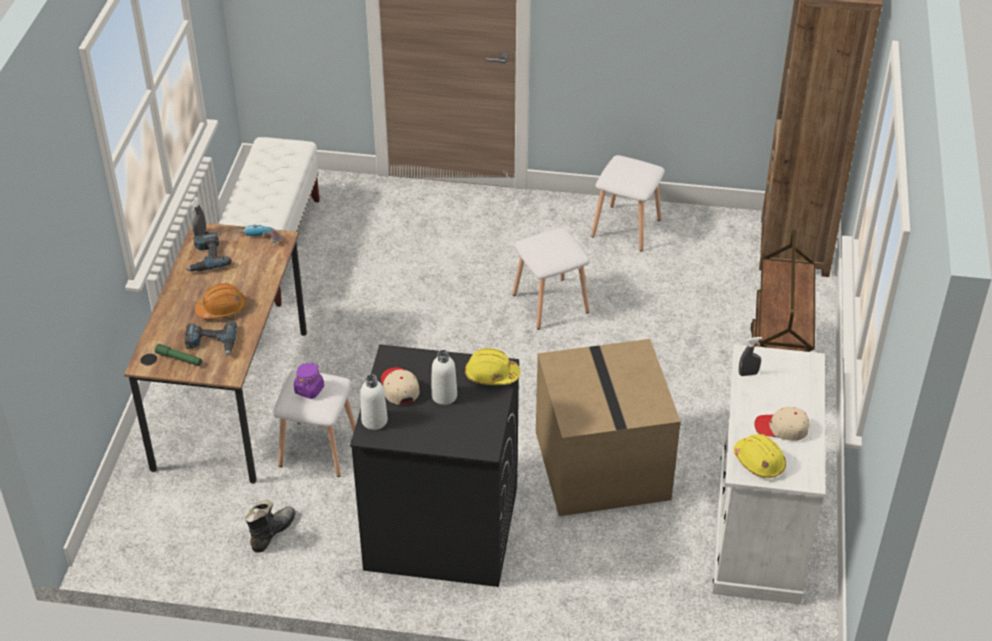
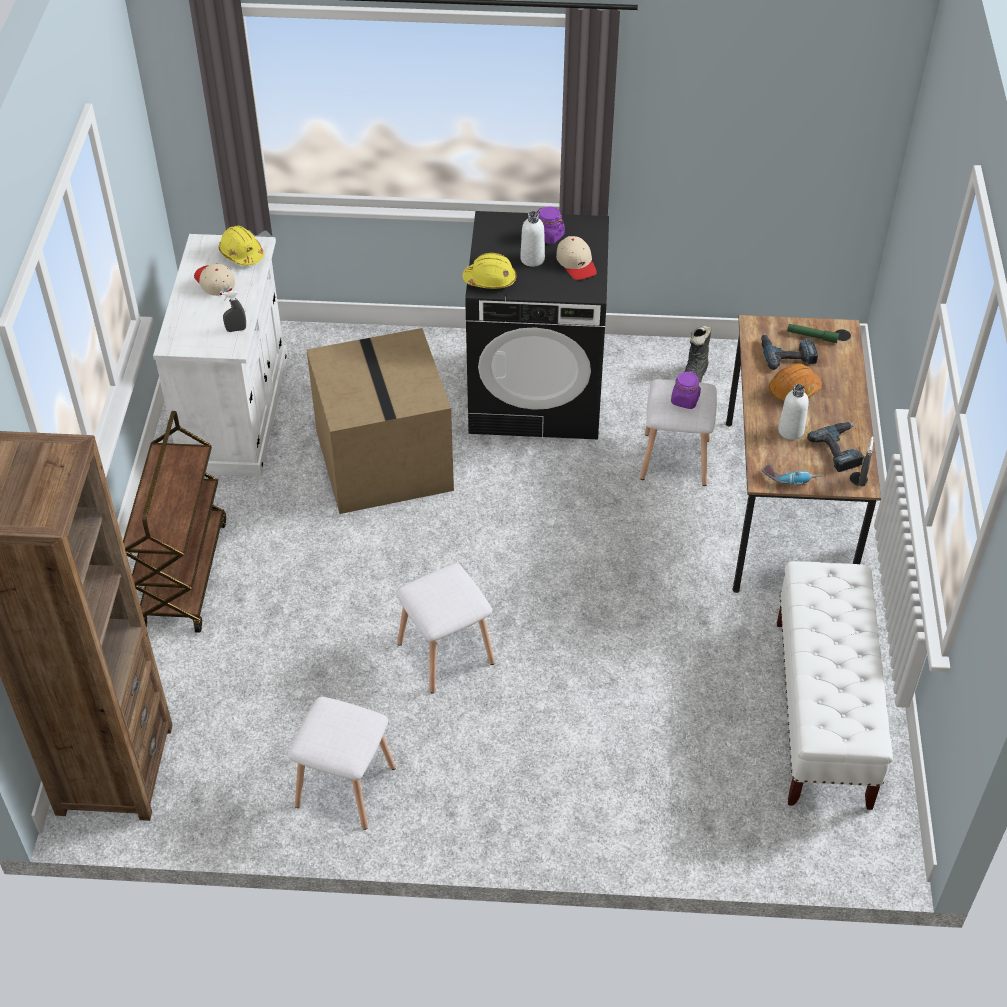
camera: 175 degrees right, 5 degrees up
(374, 420) = (592, 235): white bottle -> white bottle (791, 431)
(422, 423) = (548, 236): none -> purple jar
(781, 428) = (214, 282): beige cap -> beige cap turned 135 degrees counterclockwise

